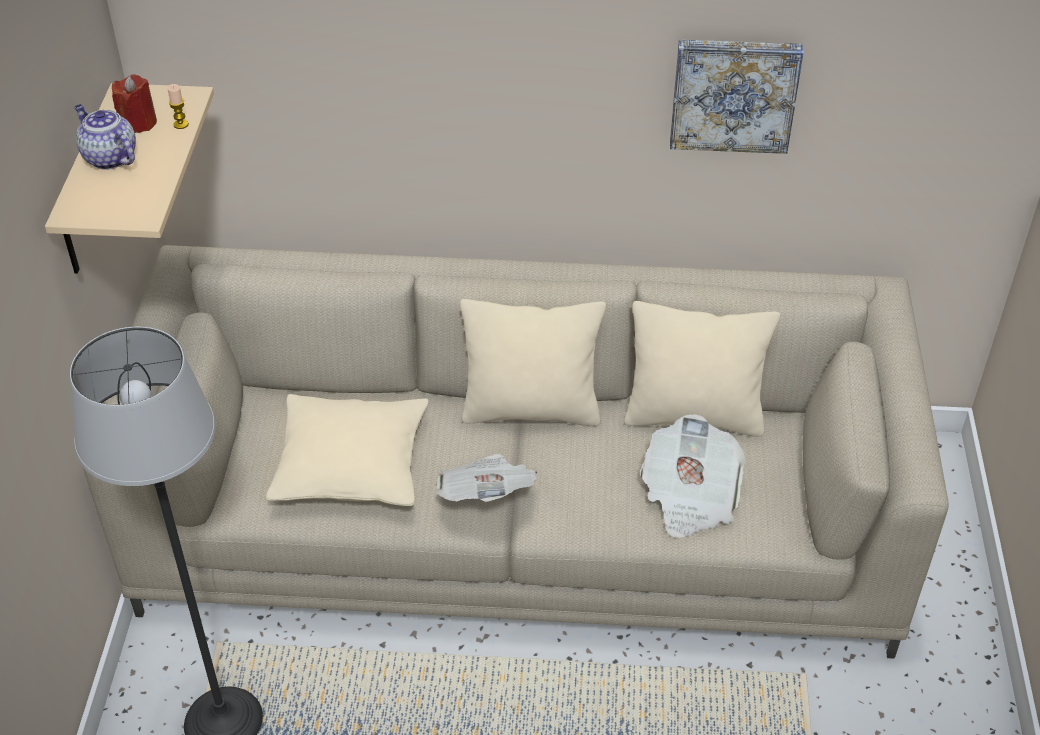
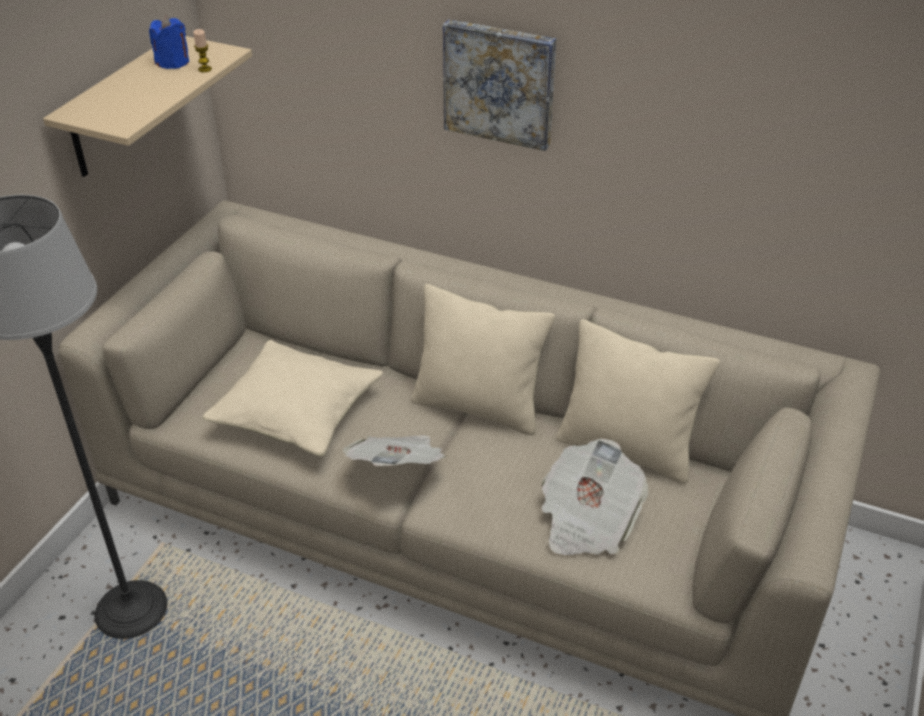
camera: 20 degrees right, 5 degrees down
(109, 158) = (130, 81): teapot -> none
(138, 123) = (173, 62): red candle -> blue candle
(734, 93) = (719, 135): picture -> picture (500, 83)

